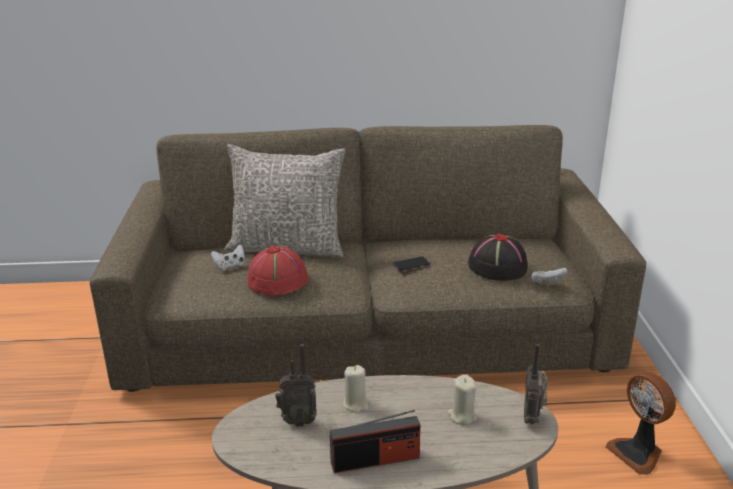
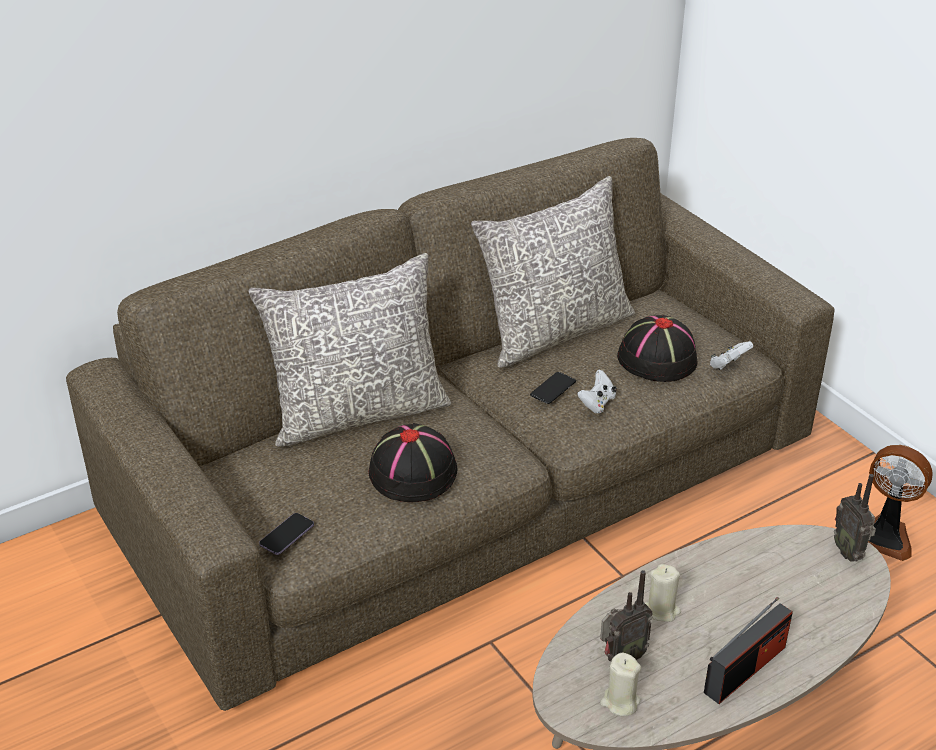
camera: 30 degrees left, 10 degrees up
(176, 289) = (287, 535): none -> phone
(230, 266) = (324, 472): white game controller -> white game controller (597, 403)
(278, 280) = (413, 472): red hat -> black hat
(450, 240) = (554, 331): none -> grey pillow
(462, 416) = (781, 578): beige candle -> beige candle (620, 702)

